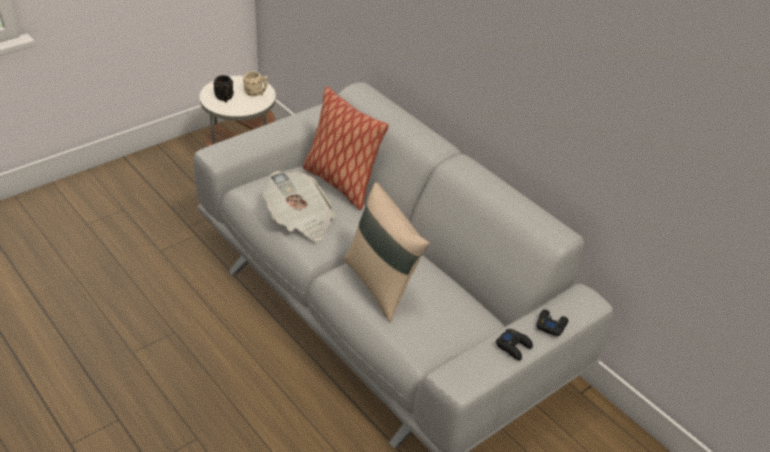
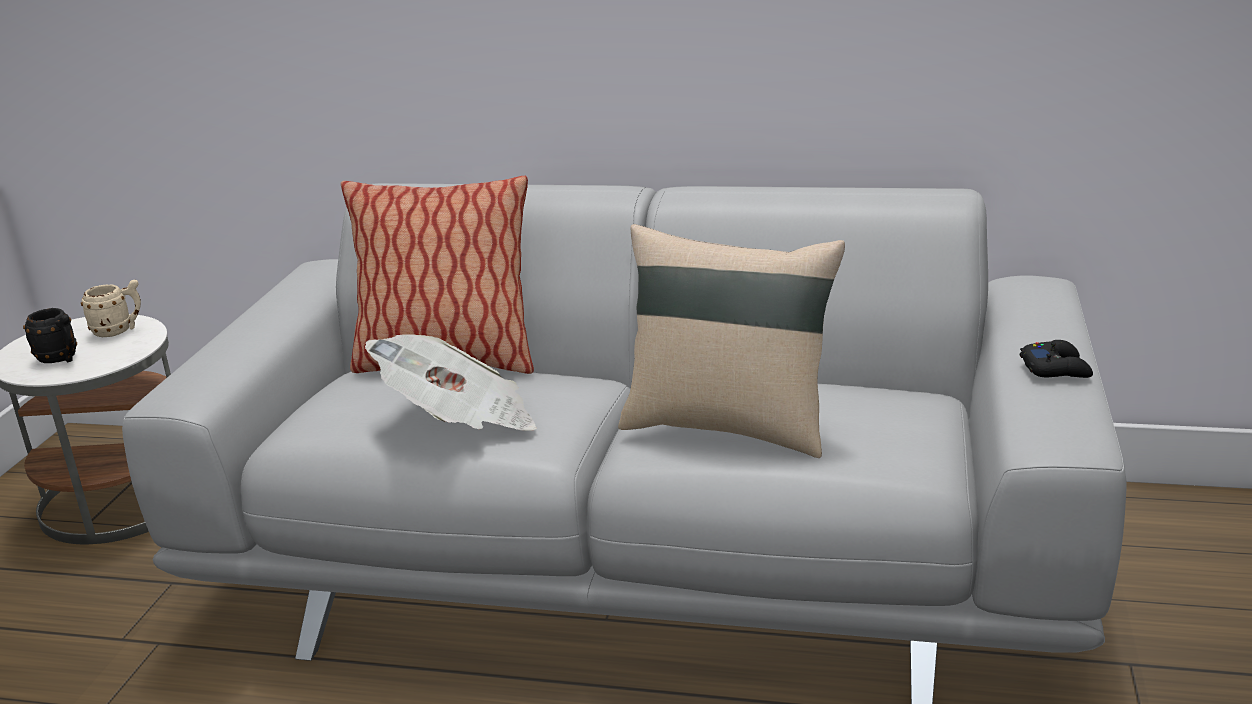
camera: 35 degrees left, 15 degrees down
(550, 325) = (1049, 326): black game controller -> none

